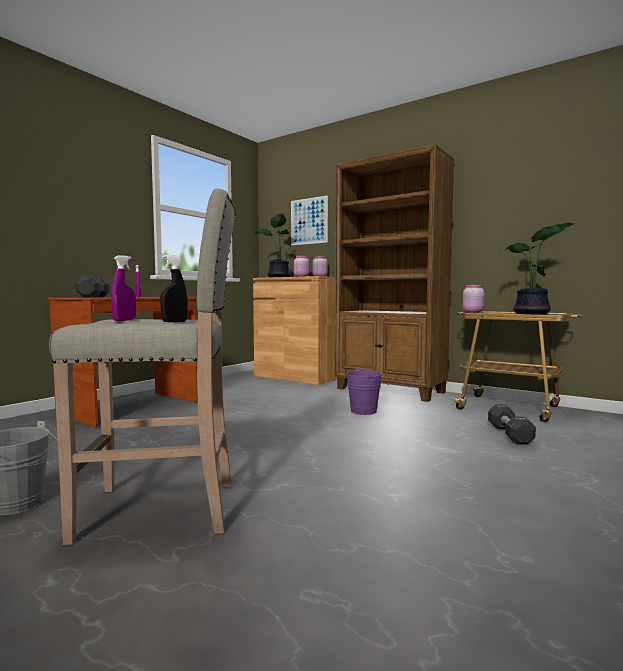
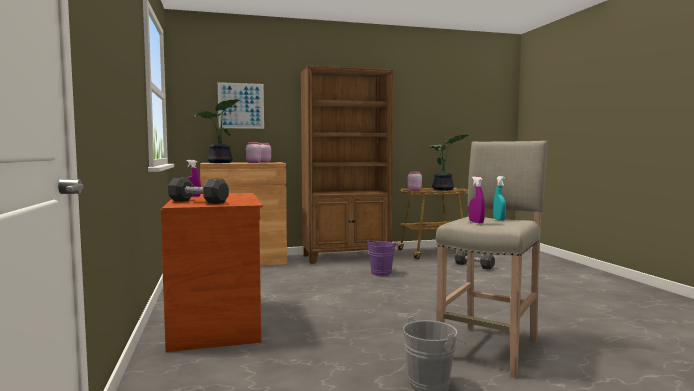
camera: 50 degrees left, 0 degrees up
(174, 322) = (499, 219): black spray bottle -> turquoise spray bottle

